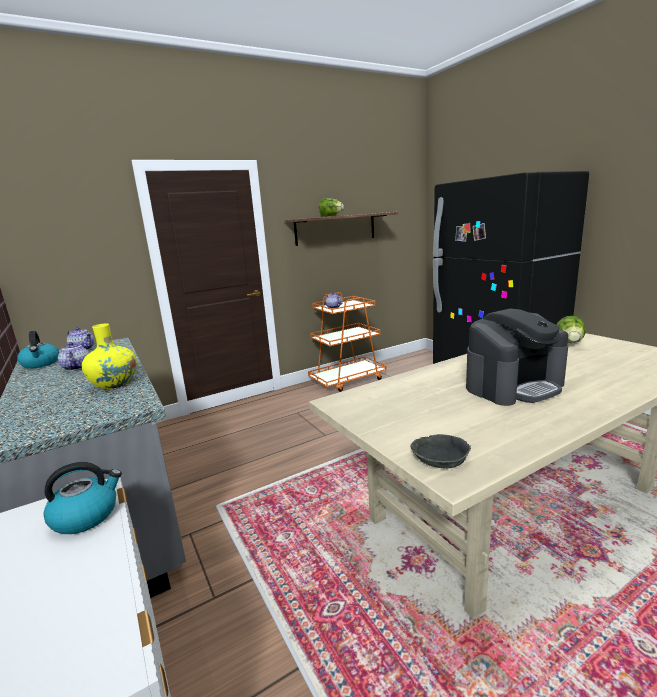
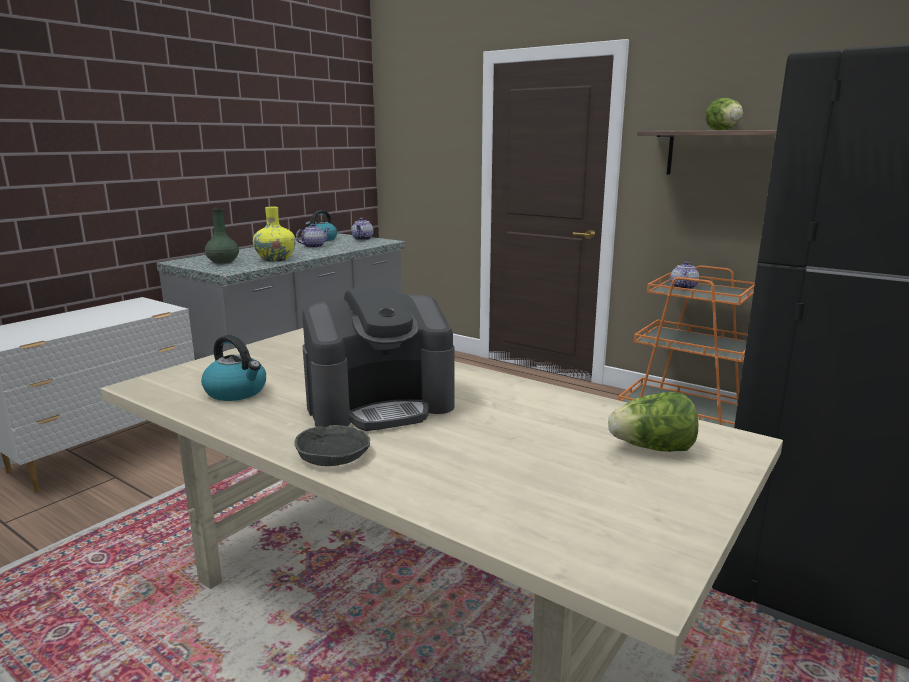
camera: 65 degrees right, 0 degrees up
(74, 410) = (222, 262): none -> green vase
(86, 516) = (138, 313): kettle -> kettle (237, 392)
(439, 457) = (181, 379): grey bowl -> grey bowl (334, 454)
(514, 386) = (380, 405): coffee machine -> coffee machine turned 60 degrees counterclockwise

